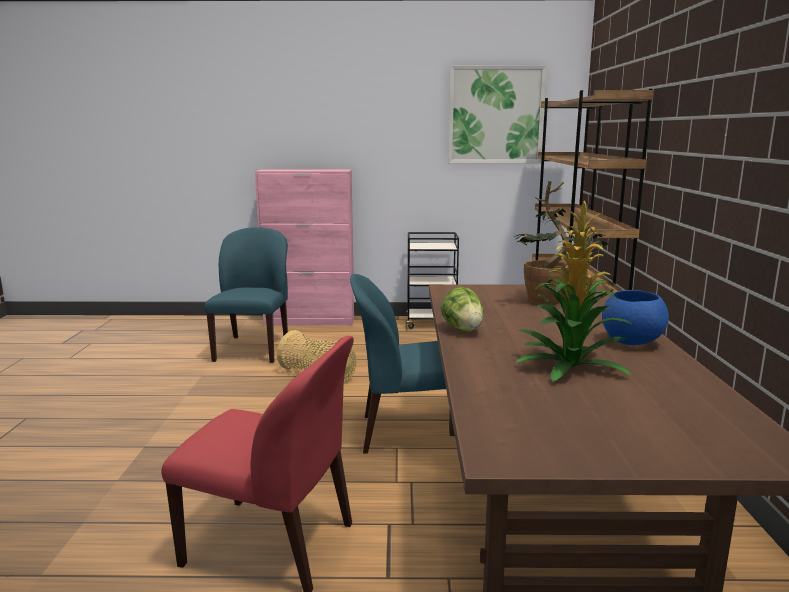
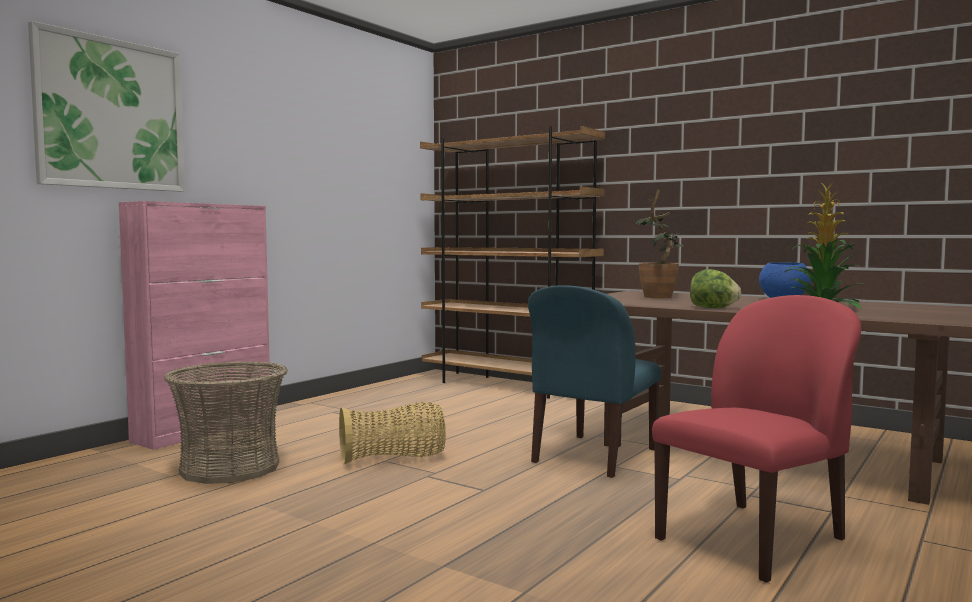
camera: 55 degrees left, 10 degrees down
(253, 349) = (230, 468): blue chair -> basket
(432, 323) = (345, 398): black cart -> none
(495, 115) = (371, 153): picture -> picture (111, 114)

